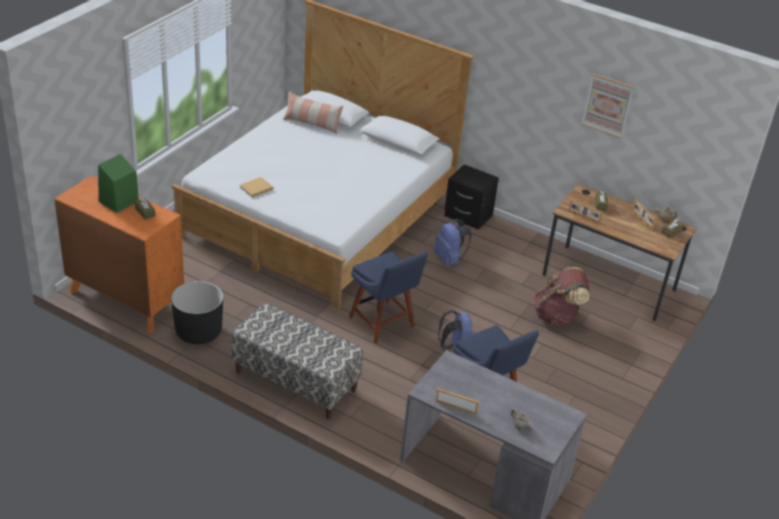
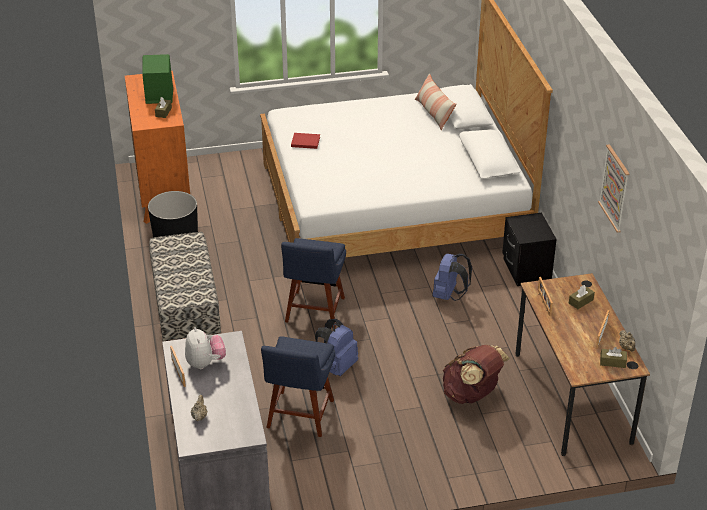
camera: 50 degrees right, 0 degrees up
(255, 188) = (304, 142): beige book -> red book
(462, 388) = (205, 363): none -> plush toy

